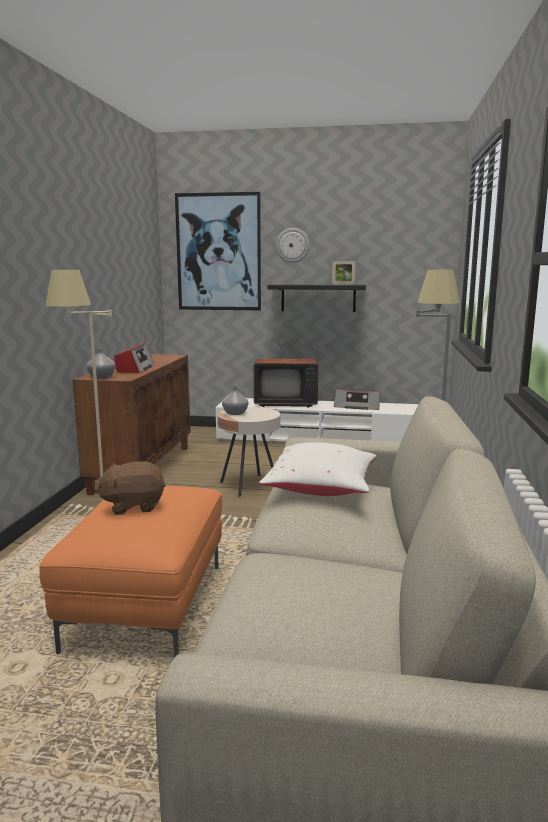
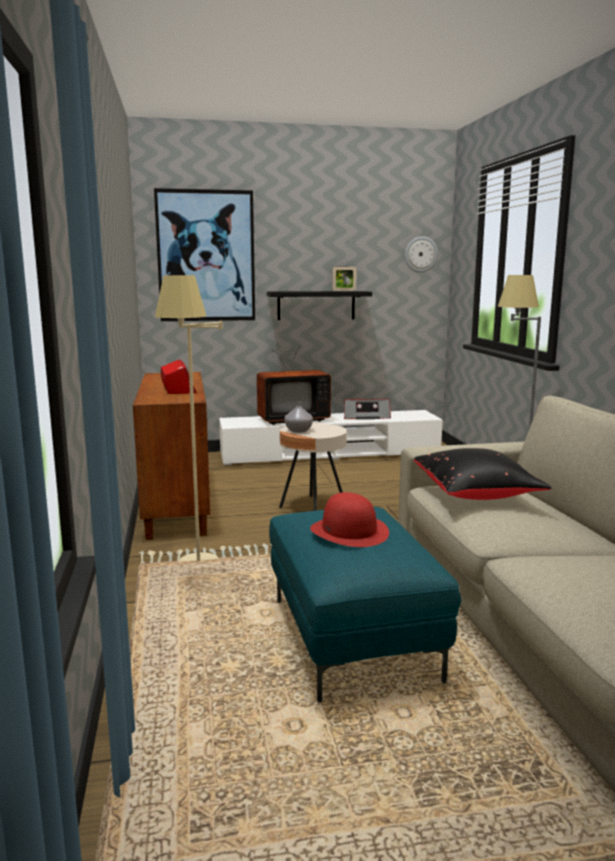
camera: 20 degrees left, 0 degrees up
(102, 377) = (163, 400): grey vase -> none
(133, 506) = (349, 531): brown plush toy -> red hat
(145, 606) = (350, 639): orange ottoman -> turquoise ottoman
(293, 245) = (288, 249): wall clock -> wall clock (420, 254)
(321, 490) = (476, 495): white pillow -> black pillow

